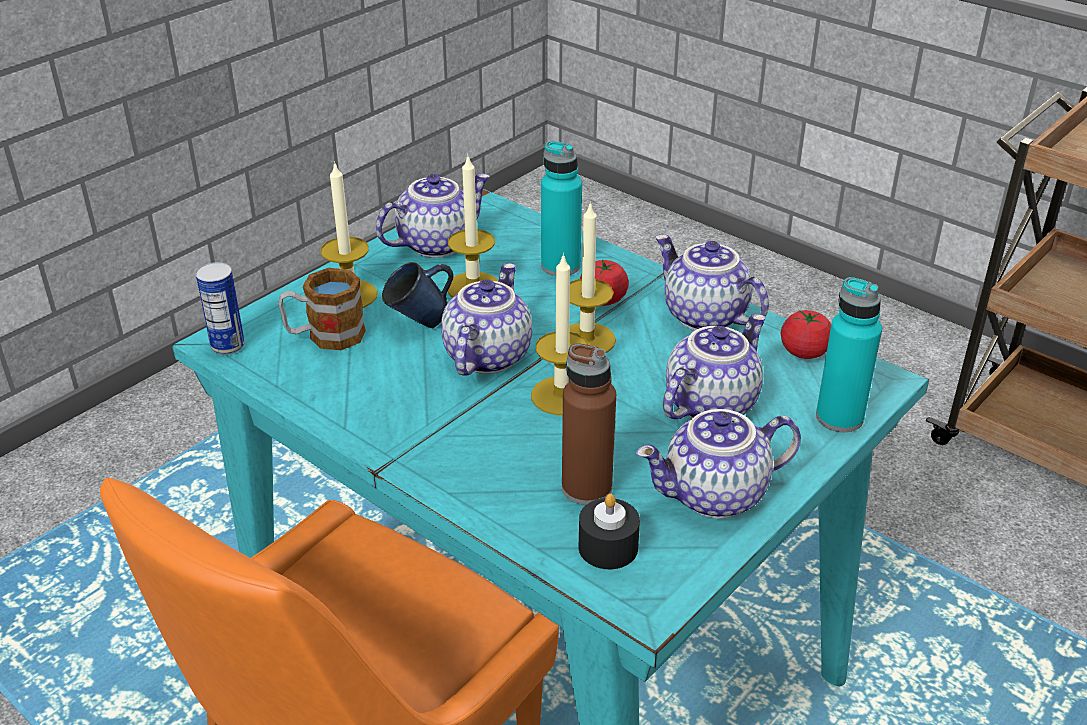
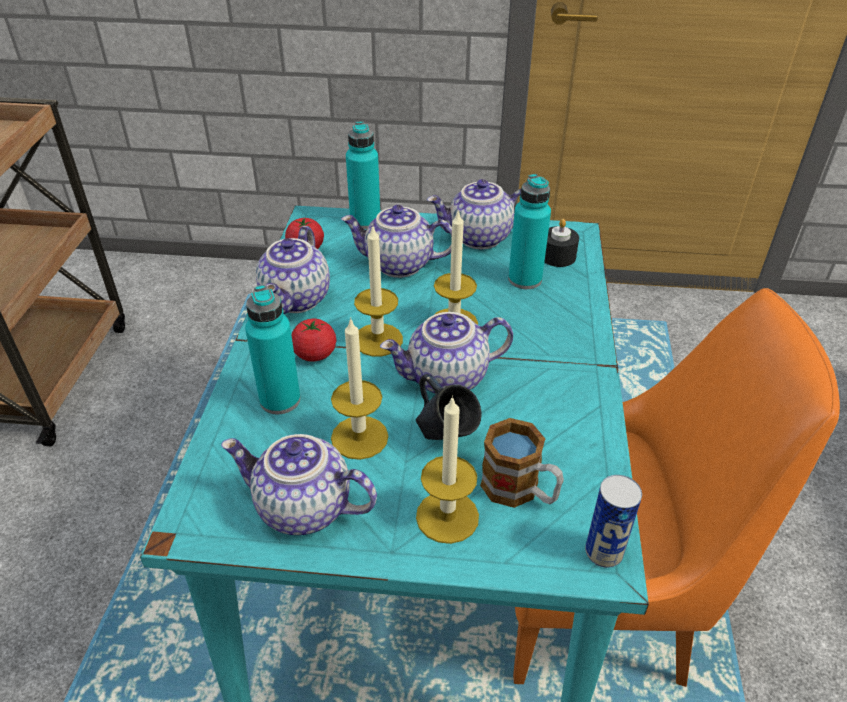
camera: 125 degrees left, 5 degrees up
(586, 488) = (525, 279): brown bottle -> turquoise bottle
(715, 497) = (479, 238): teapot -> teapot turned 135 degrees clockwise

